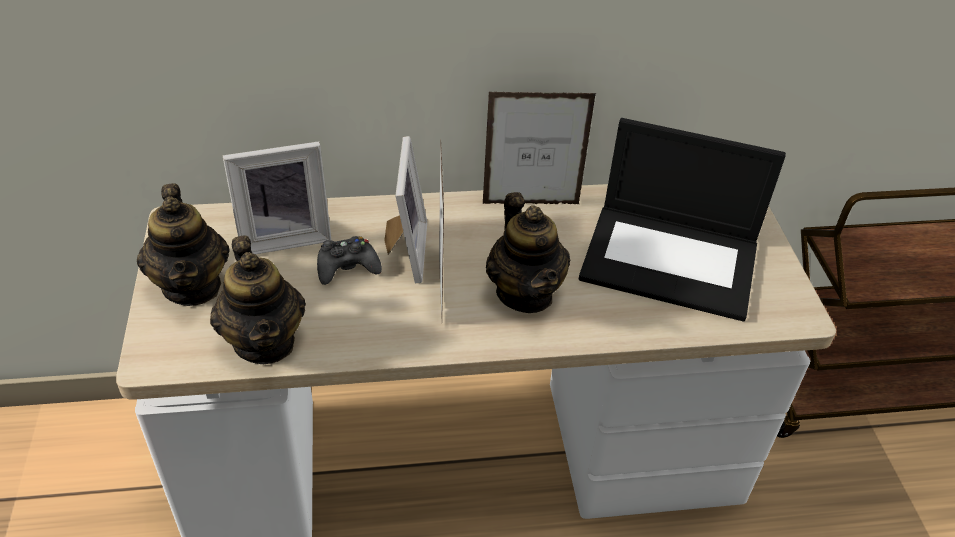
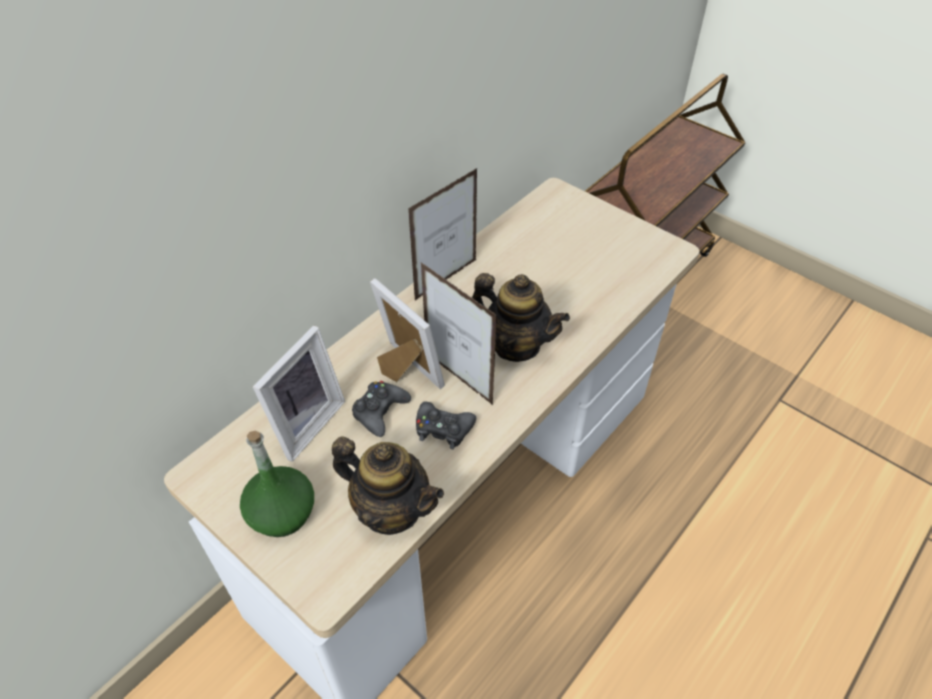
camera: 40 degrees left, 5 degrees up
(192, 286) = (282, 513): teapot -> green bottle
(378, 314) = (443, 429): none -> black game controller
(672, 260) = (572, 262): laptop -> none

